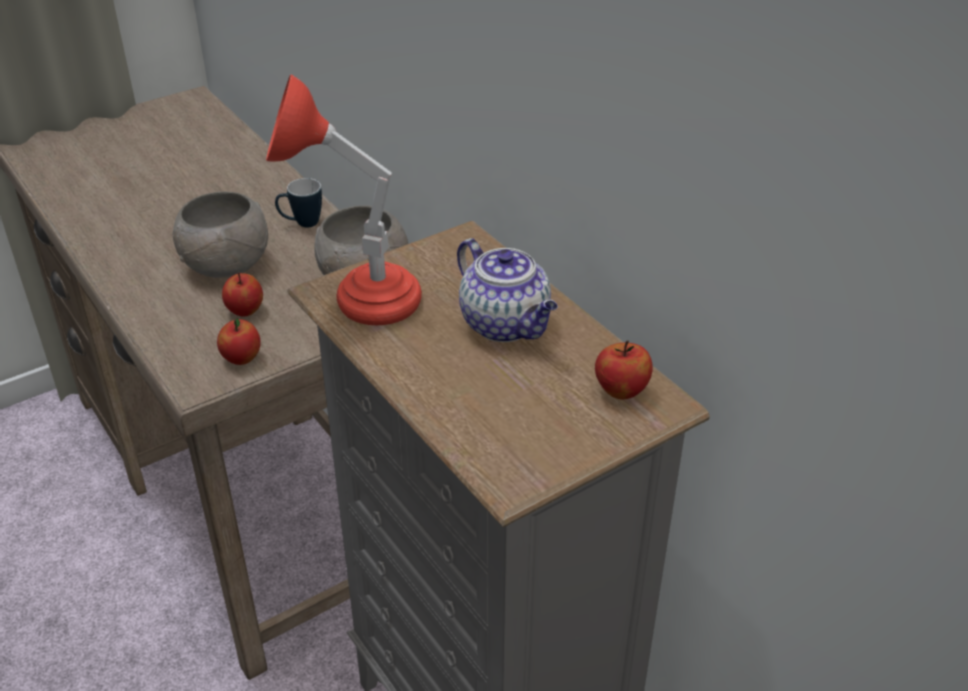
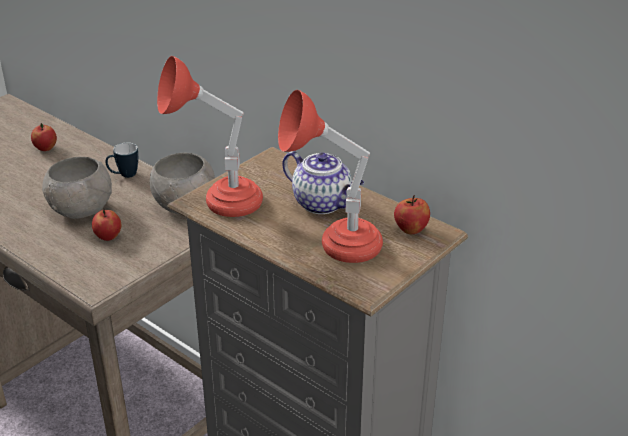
camera: 15 degrees left, 5 degrees down
(241, 358) = (119, 267): apple -> apple (45, 148)
(492, 397) = (333, 245): none -> red table lamp

